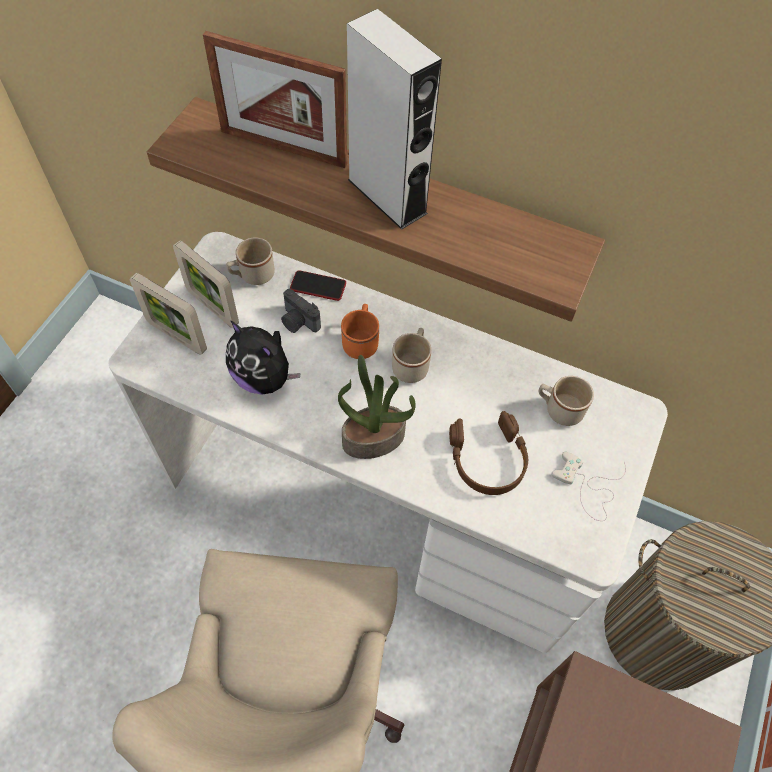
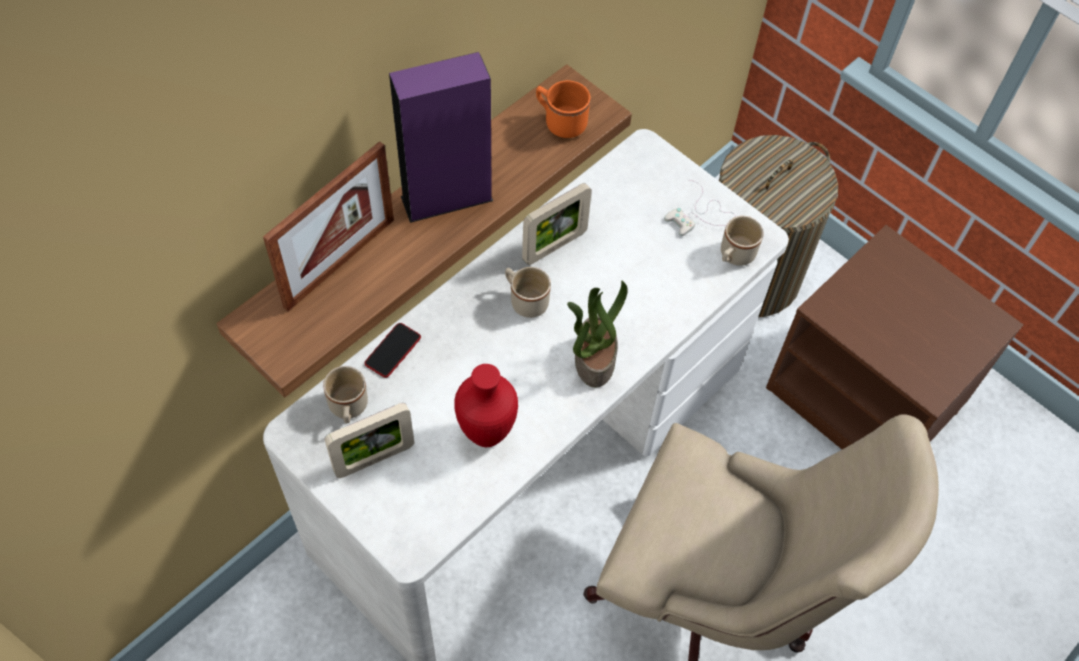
camera: 70 degrees left, 0 degrees up
(177, 336) = (398, 504): picture frame -> picture frame (554, 246)
(264, 377) = (487, 433): plush toy -> red vase
(298, 322) = (431, 382): camera -> none
(361, 341) = (479, 333): orange mug -> orange mug (560, 122)
(387, 196) = (447, 198): grey speaker -> purple speaker
(488, 460) = (649, 277): brown headphones -> none
(558, 409) = (619, 205): beige mug -> beige mug (734, 256)

